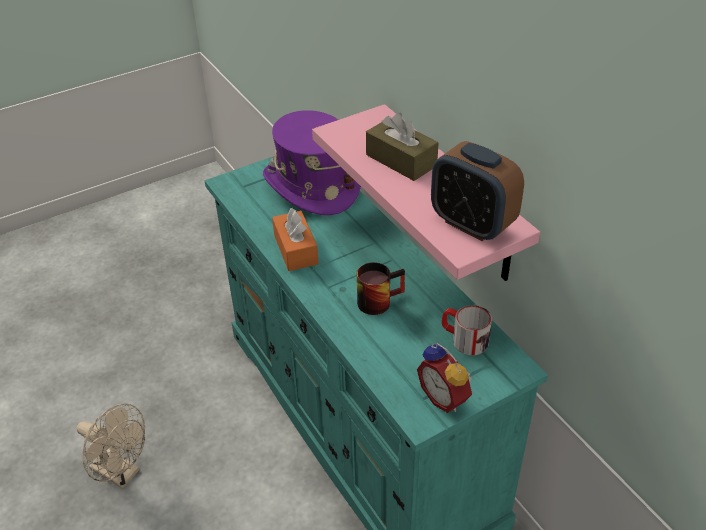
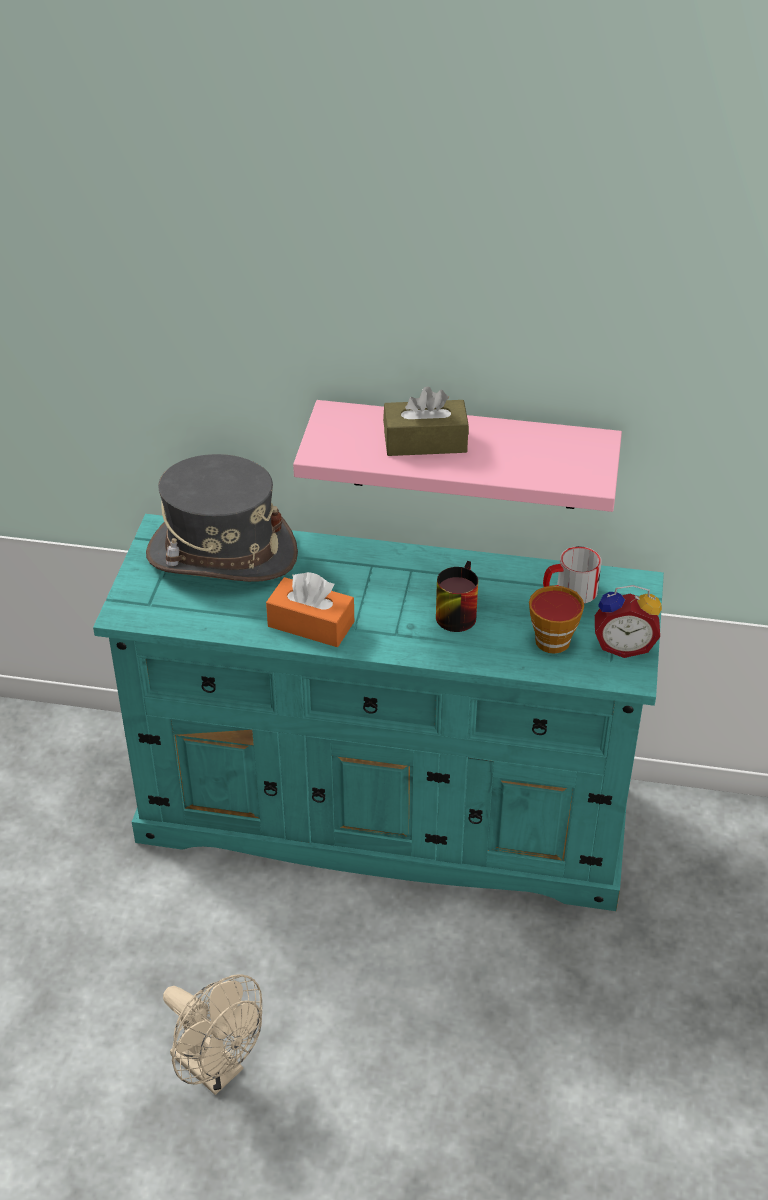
camera: 50 degrees left, 0 degrees up
(121, 473) = (216, 1069): beige fan -> beige fan turned 60 degrees clockwise
(312, 185) = (221, 554): purple hat -> grey hat
(410, 359) = (555, 638): none -> cup
(472, 224) = (569, 458): alarm clock -> none

